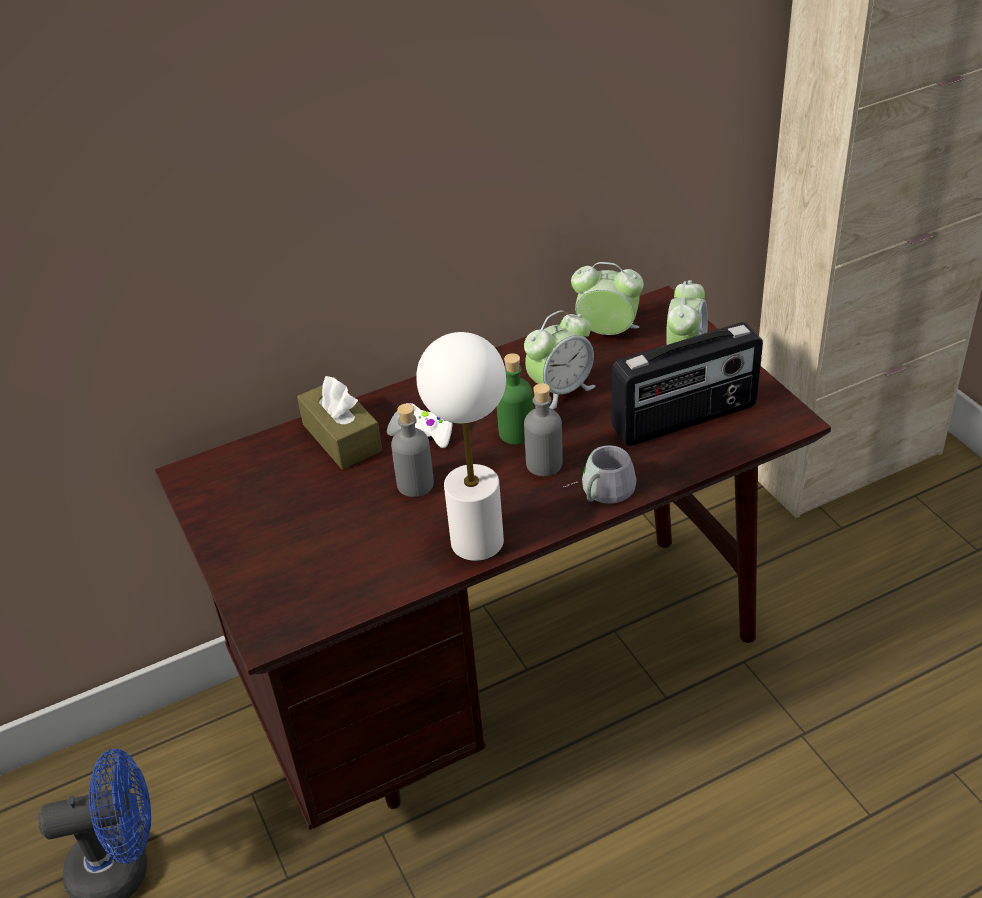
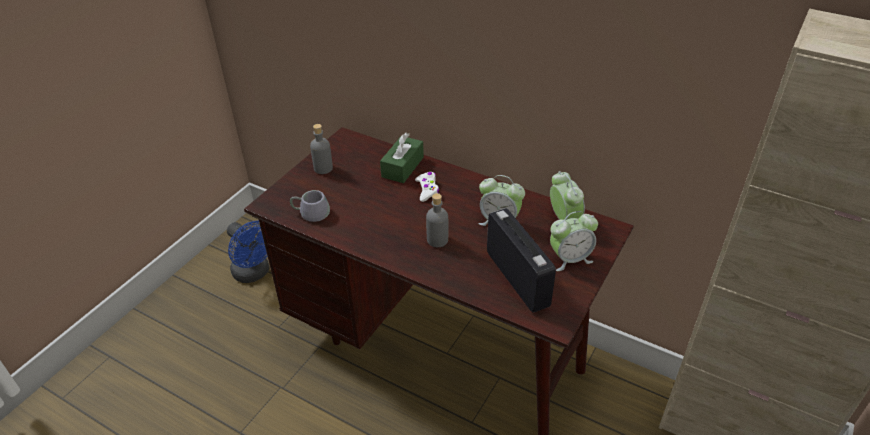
camera: 55 degrees right, 0 degrees up
(342, 437) = (402, 167): brown tissue box -> green tissue box
(415, 484) = (389, 204): grey bottle -> grey bottle (323, 168)
(478, 542) = (364, 241): white table lamp -> none
(516, 433) = (452, 220): green bottle -> none
(599, 489) = (434, 268): grey mug -> grey mug (311, 210)
(685, 419) = (518, 278): radio -> radio turned 150 degrees counterclockwise

